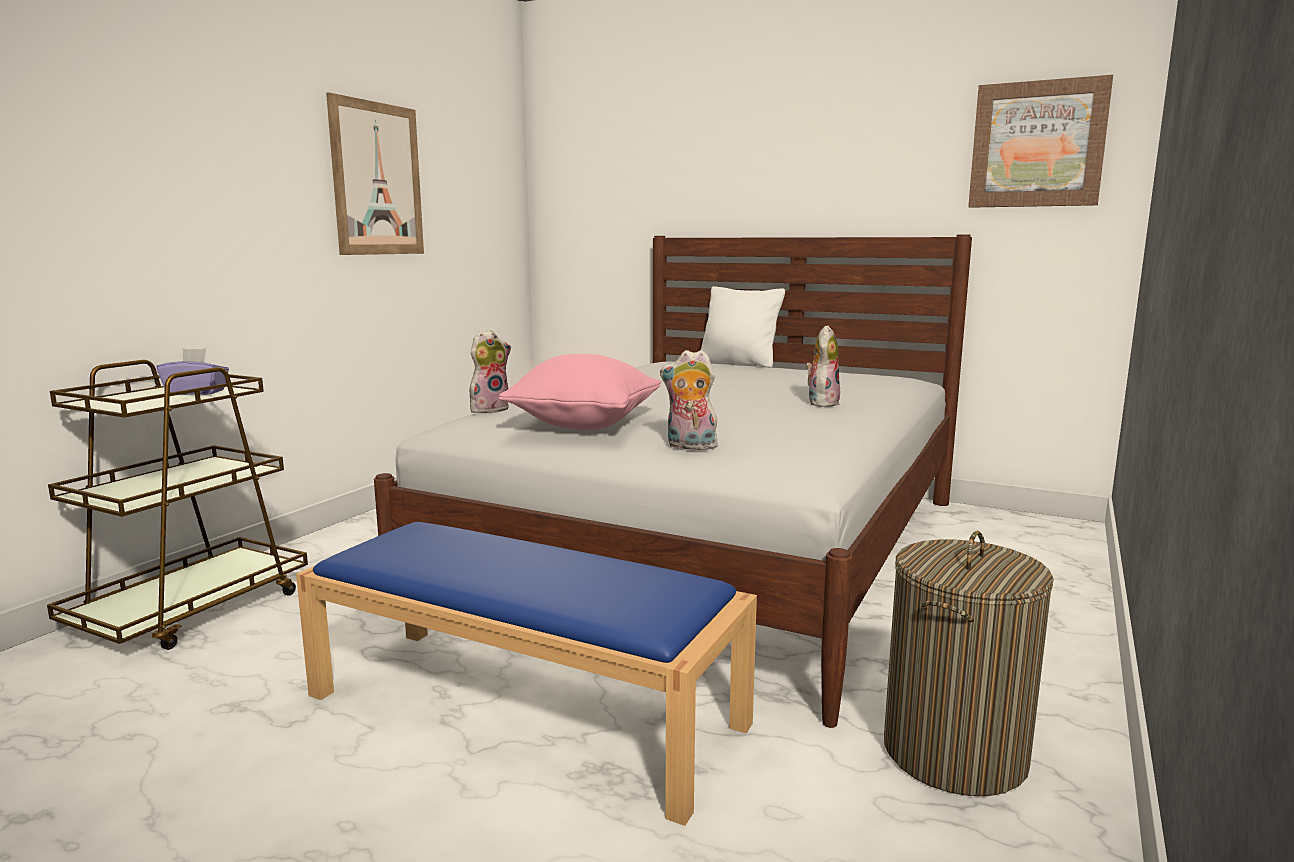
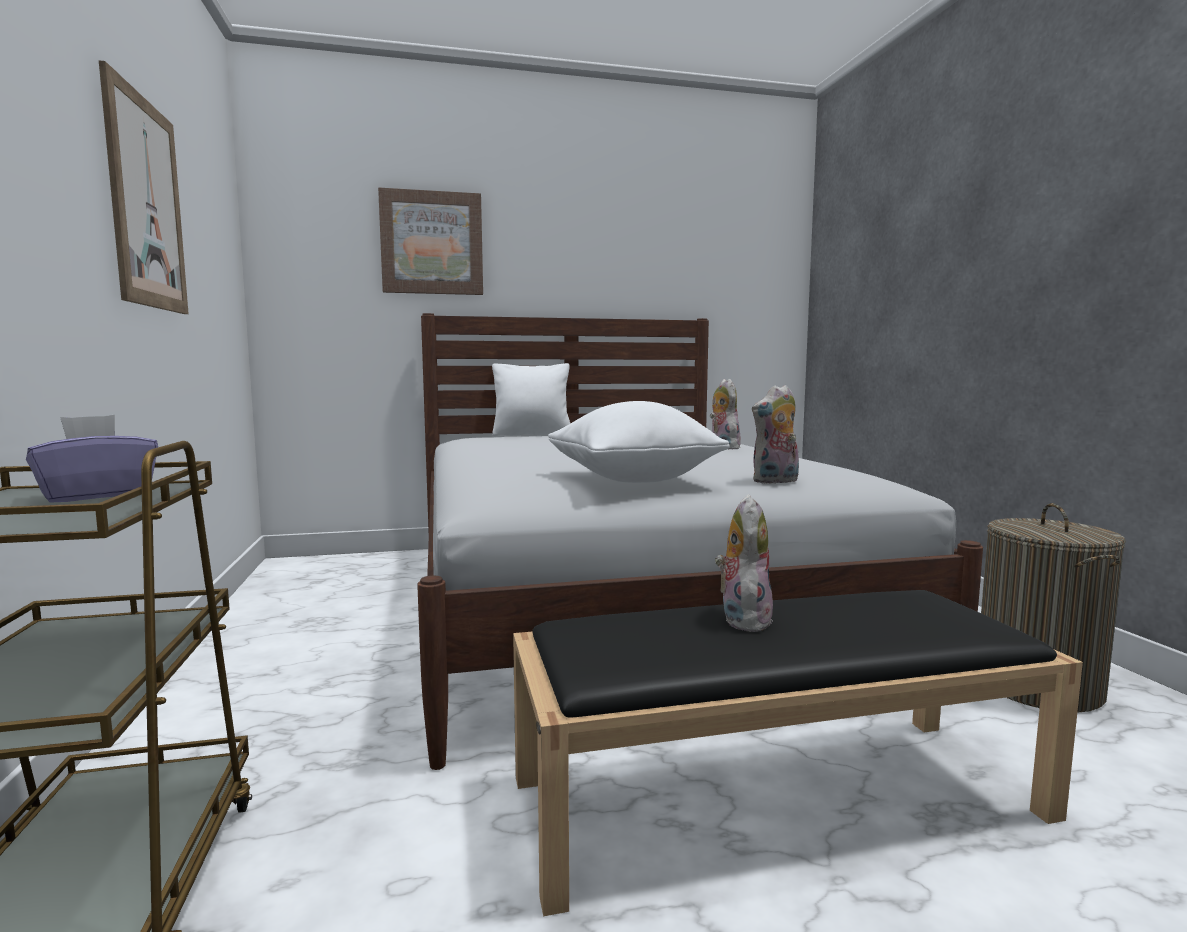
camera: 40 degrees left, 5 degrees down
(489, 409) = (479, 482): plush toy -> plush toy (742, 619)
(527, 709) = (778, 796): blue bench -> black bench
(584, 425) = (633, 480): pink pillow -> white pillow
(1037, 145) = (742, 254): picture -> picture (432, 243)

